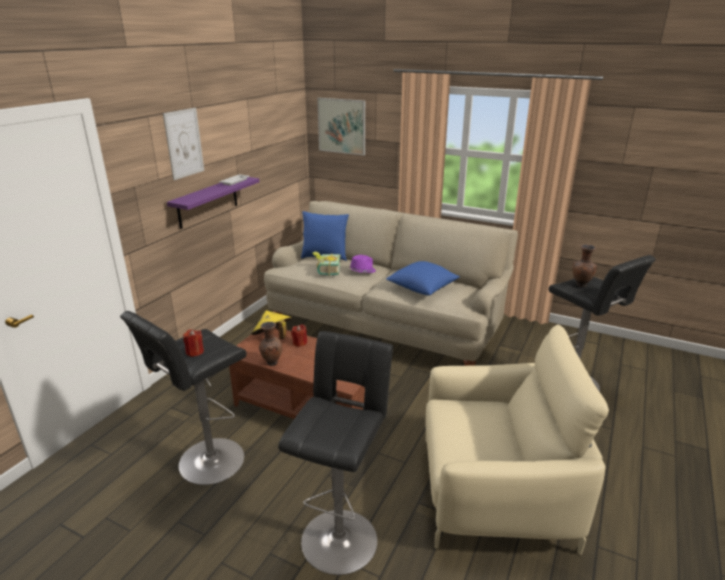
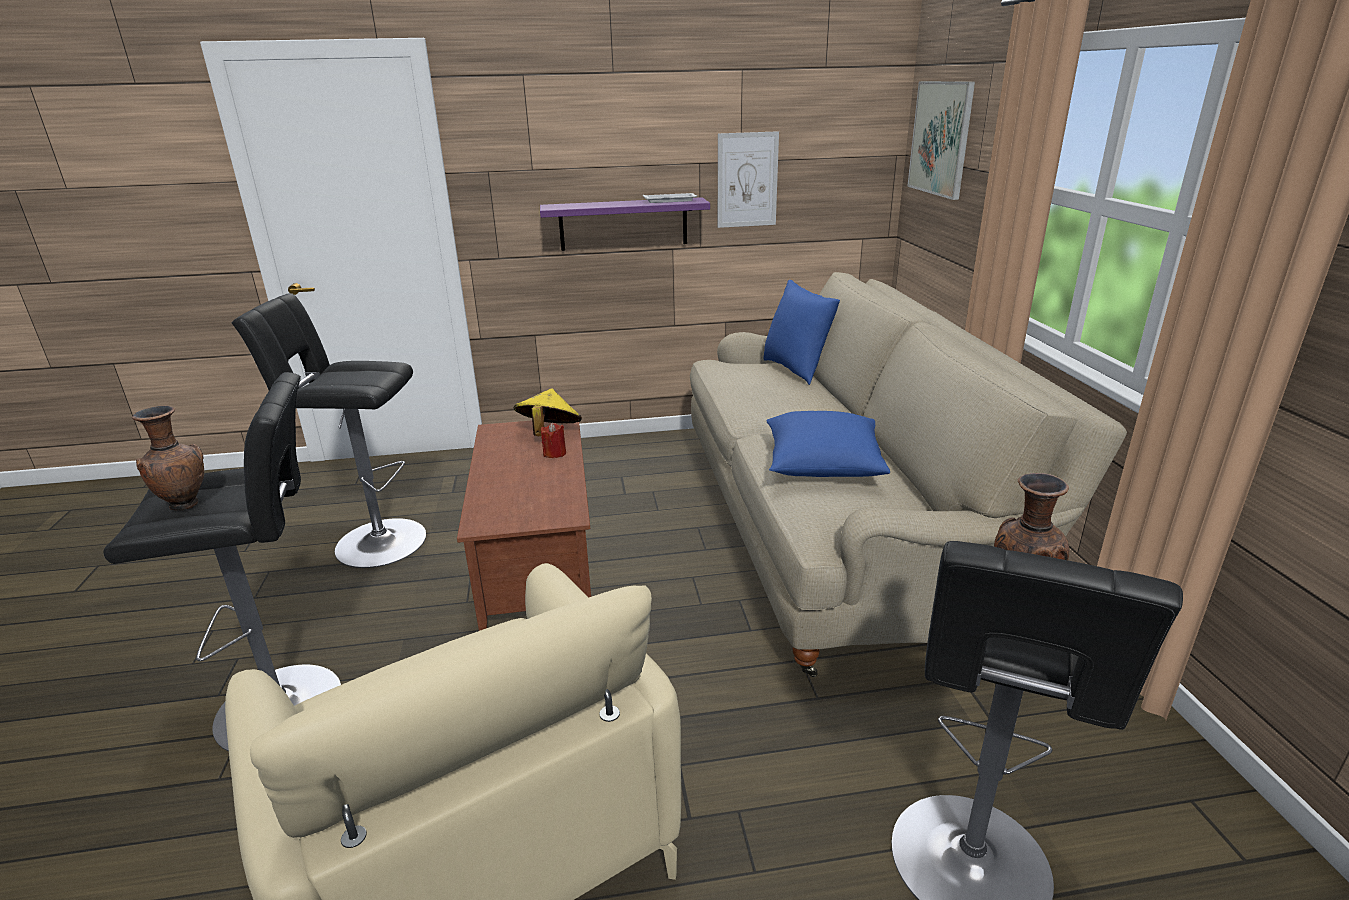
camera: 55 degrees right, 0 degrees up
(184, 143) = (585, 124): picture -> picture (747, 180)
(195, 352) = (343, 377): red candle -> none
(271, 363) = (485, 456): brown vase -> brown vase (186, 504)
(326, 270) = (750, 384): book -> none
(361, 271) = (795, 405): purple hat -> none

